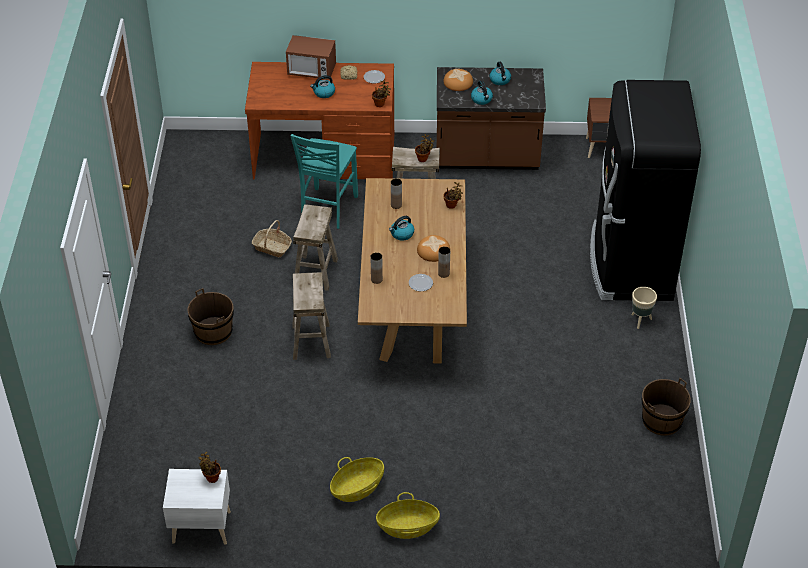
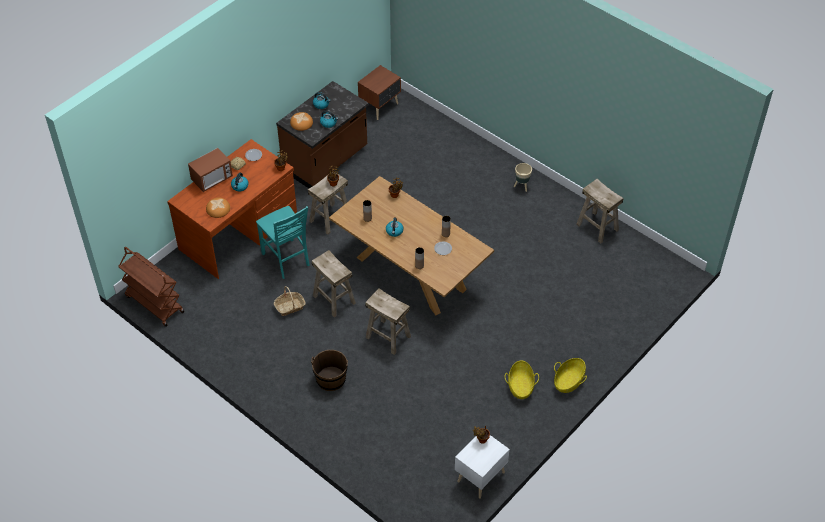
camera: 50 degrees left, 5 degrees up
(178, 158) = (154, 304): none -> brown cart
(433, 250) = (422, 226): bread -> bread (218, 209)
(630, 263) = (477, 161): black fridge -> none
(662, 420) = (597, 227): brown bucket -> beige stool

